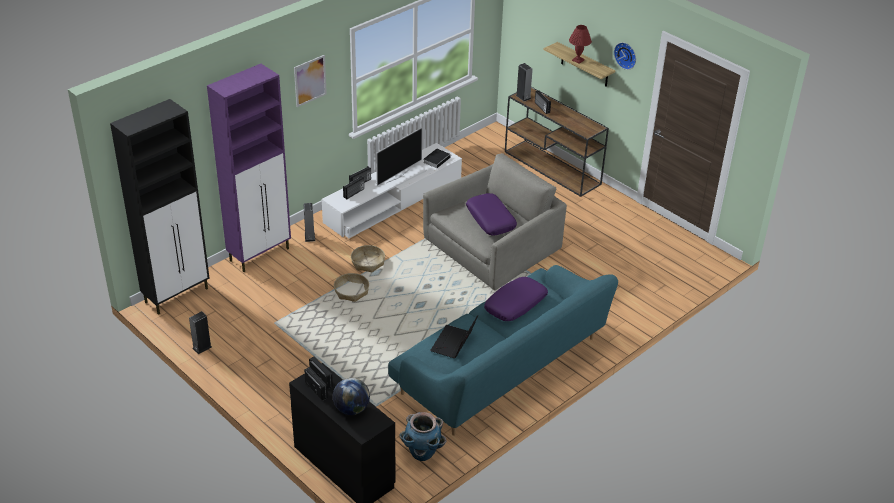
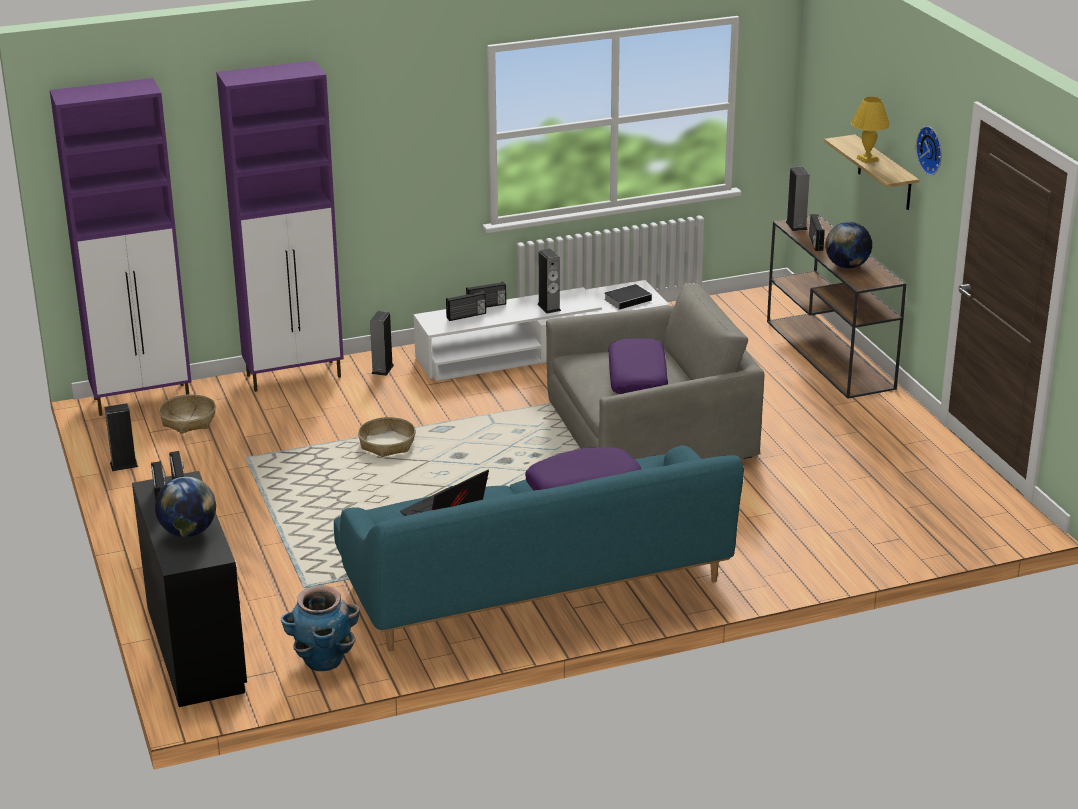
camera: 25 degrees right, 10 degrees down
(177, 295) = (143, 399): black cabinet -> purple cabinet
(310, 80) = (408, 114): picture -> none
(368, 263) = (440, 415): basket -> basket (188, 421)
(397, 176) = (549, 307): television -> speaker
(570, 122) = (847, 266): none -> globe
(578, 60) = (867, 159): red table lamp -> yellow table lamp

